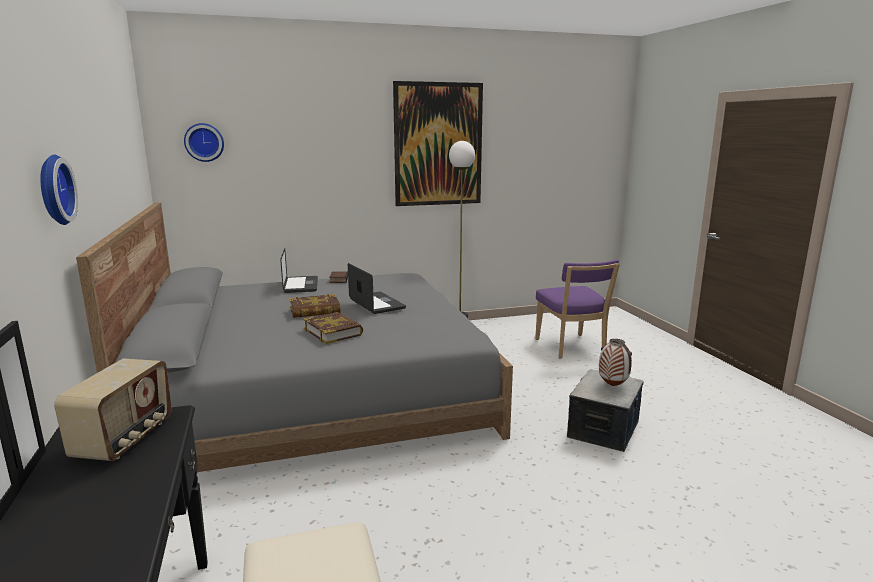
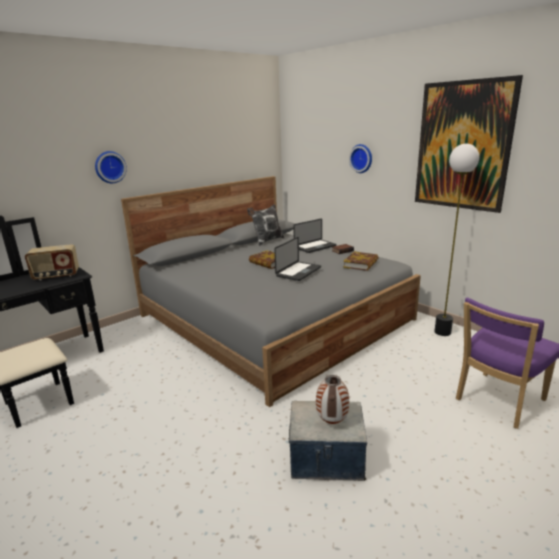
camera: 65 degrees right, 5 degrees up
(204, 142) = (304, 139): wall clock -> wall clock (362, 158)
(220, 298) = (267, 241): none -> pillow
(333, 332) = (236, 276): book -> book (361, 264)

